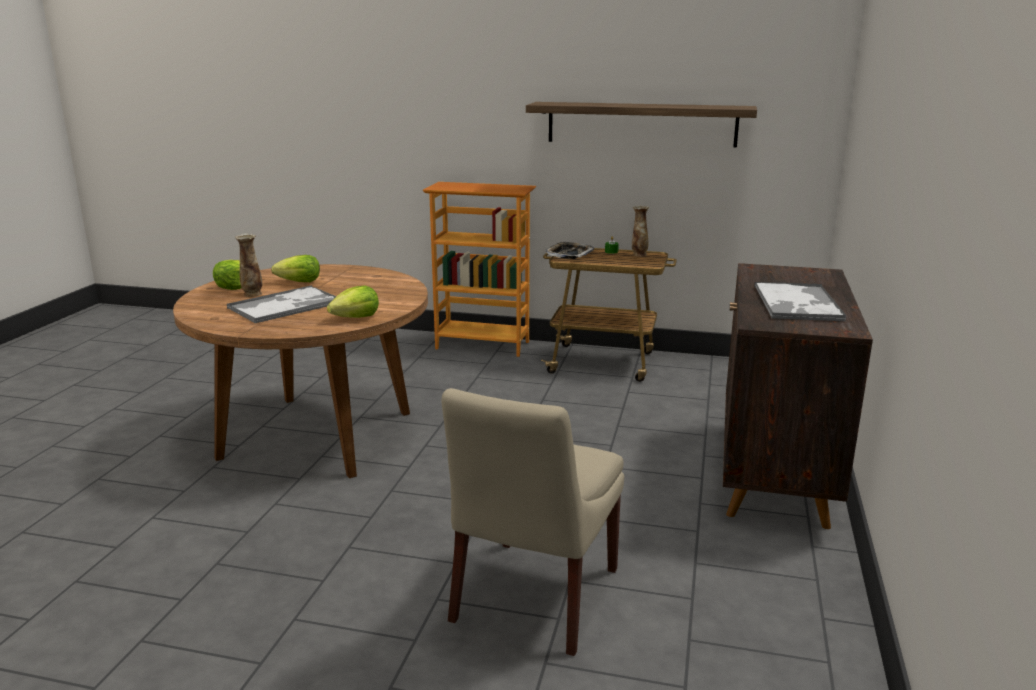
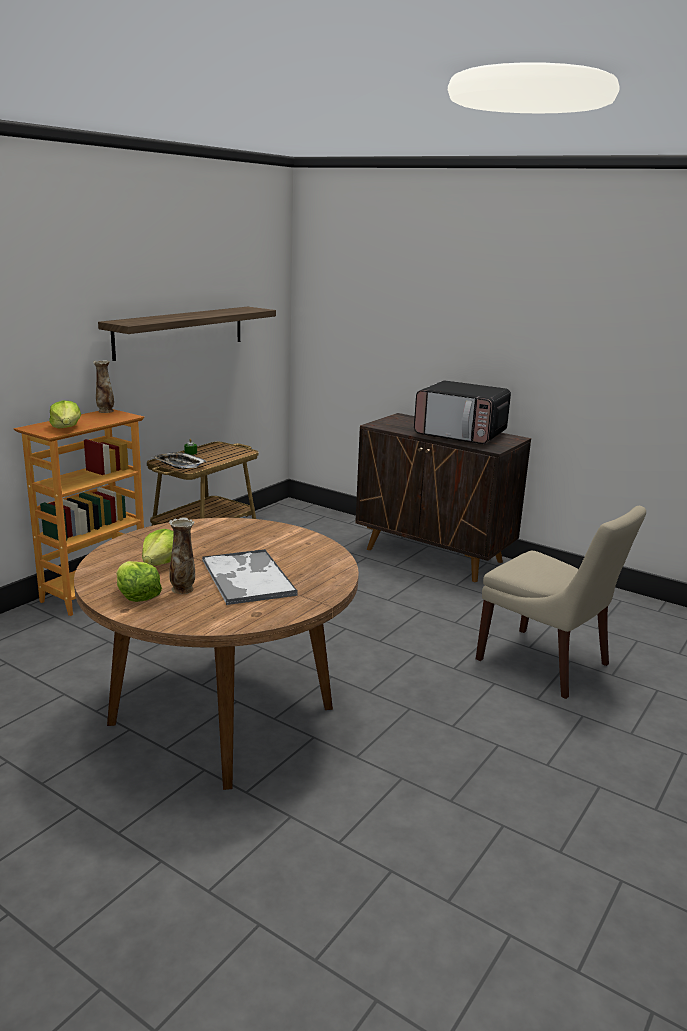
camera: 70 degrees left, 0 degrees up
(356, 318) = (320, 554): lettuce -> lettuce (66, 428)
(639, 254) = (209, 448): vase -> vase (105, 411)
(797, 303) = (461, 434): tray -> microwave

